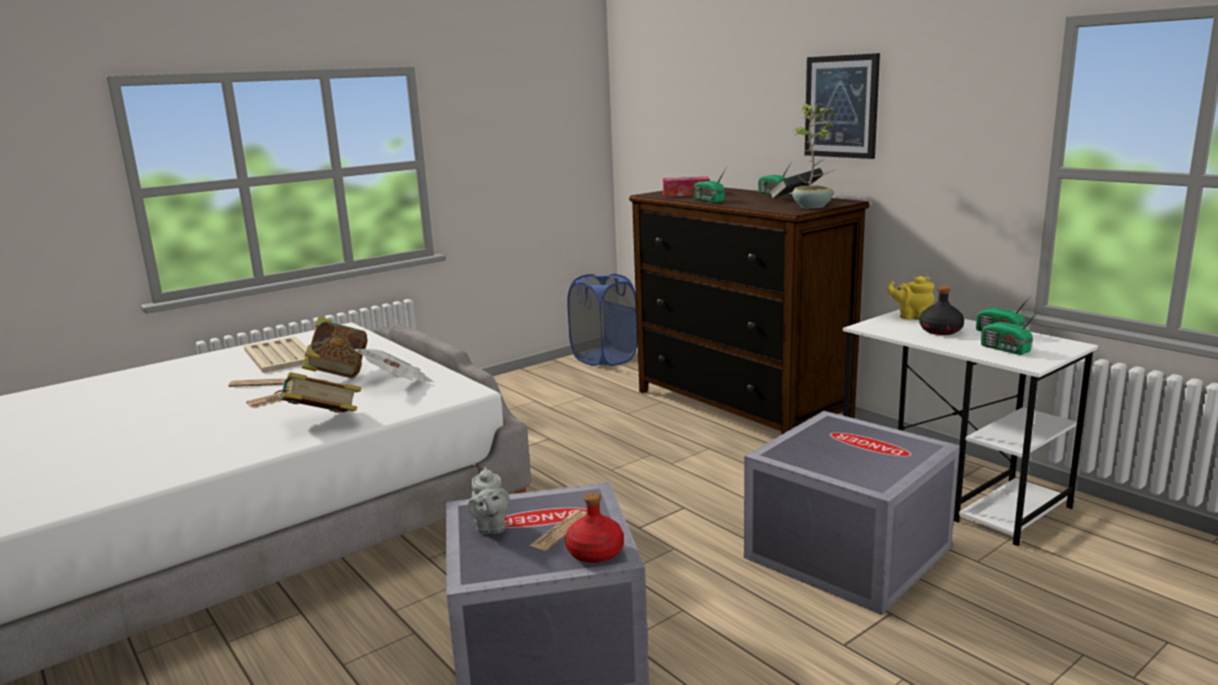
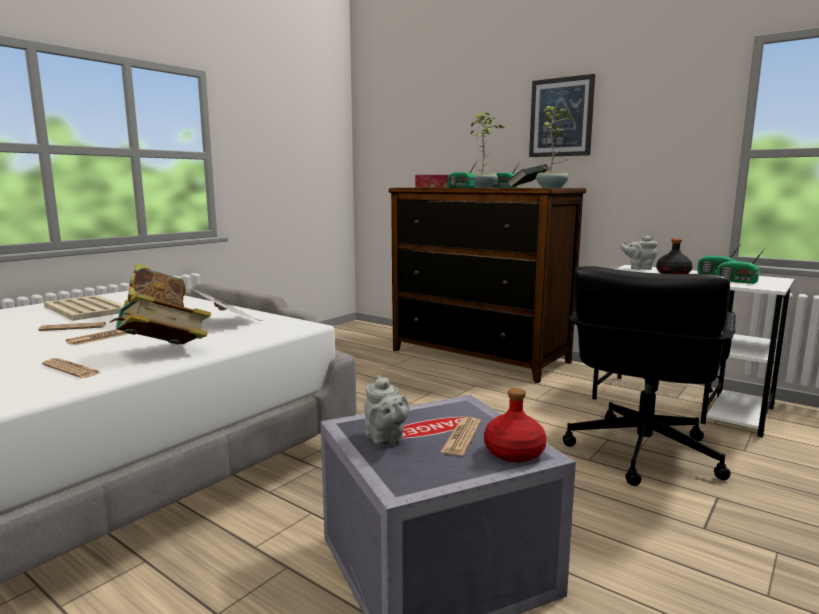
camera: 15 degrees left, 5 degrees down
(239, 439) = (71, 369): none -> newspaper
(604, 358) = (350, 330): blue laundry basket -> none
(742, 196) = (483, 187): none -> potted plant
(844, 553) = (641, 453): grey storage box -> black office chair
(911, 317) = (639, 268): yellow teapot -> grey teapot

